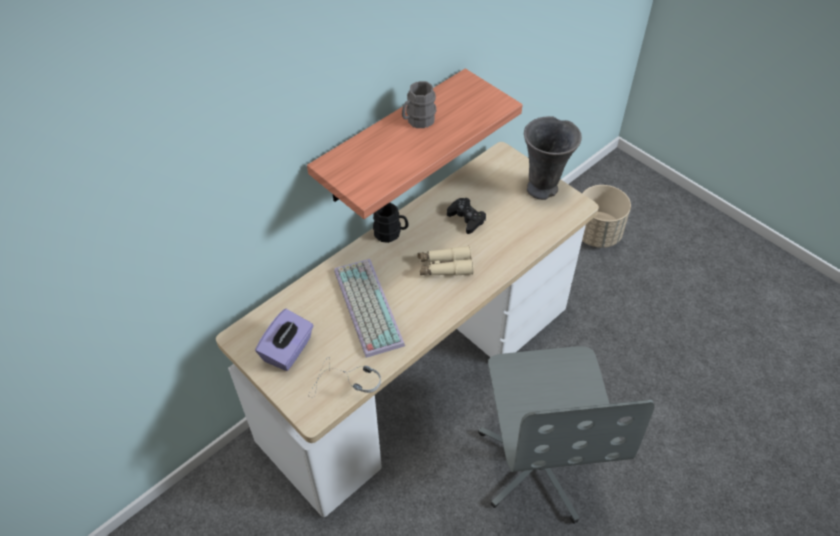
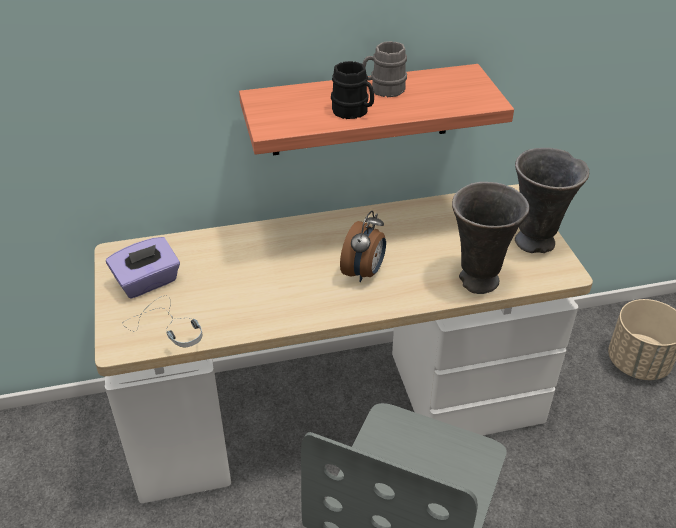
camera: 30 degrees right, 10 degrees down
(365, 306) = (253, 275): keyboard -> none
(391, 233) = (334, 223): black mug -> black mug (353, 112)
(445, 267) = (364, 272): beige binoculars -> alarm clock
(466, 218) = (425, 238): black game controller -> none
(527, 239) = (478, 281): none -> grey vase

